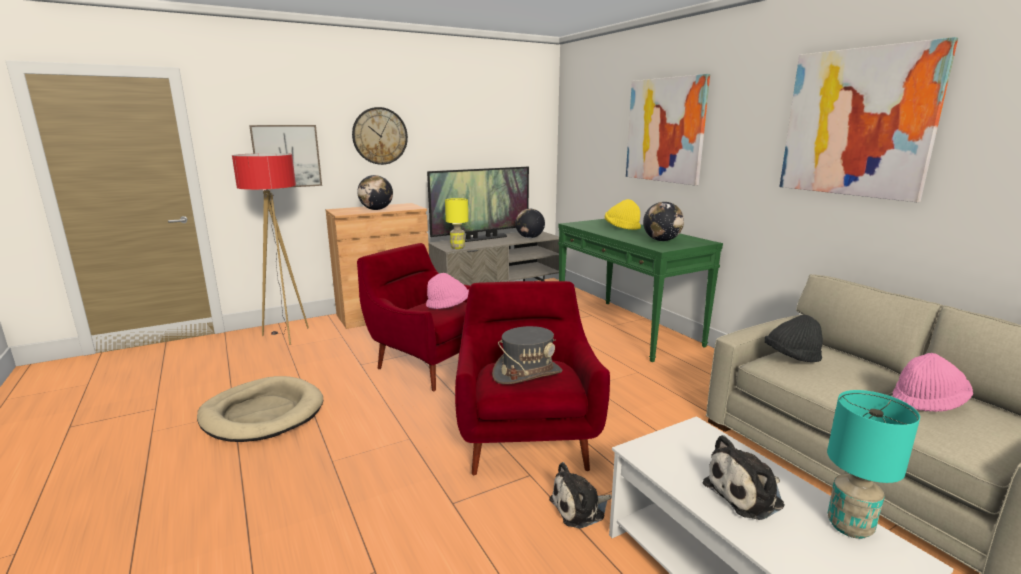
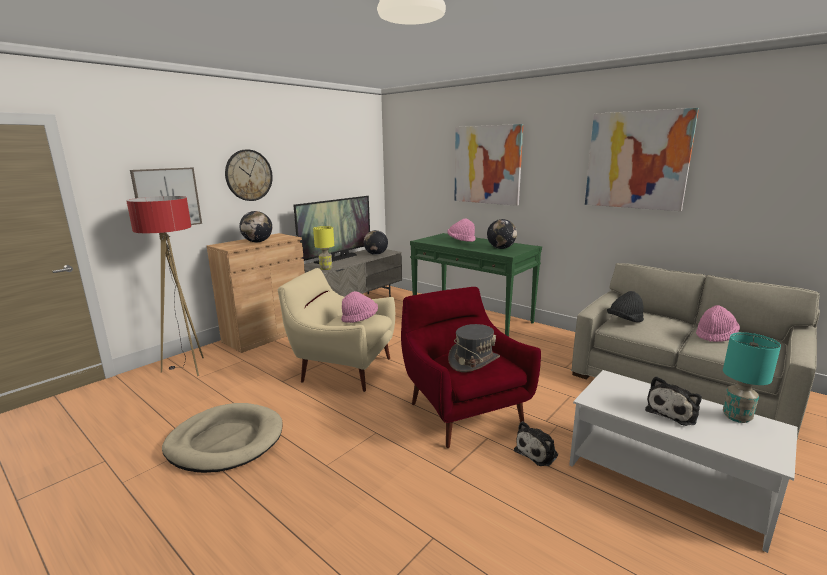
camera: 20 degrees left, 0 degrees up
(430, 363) = (343, 369): red armchair -> beige armchair
(621, 227) = (461, 240): yellow hat -> pink hat

